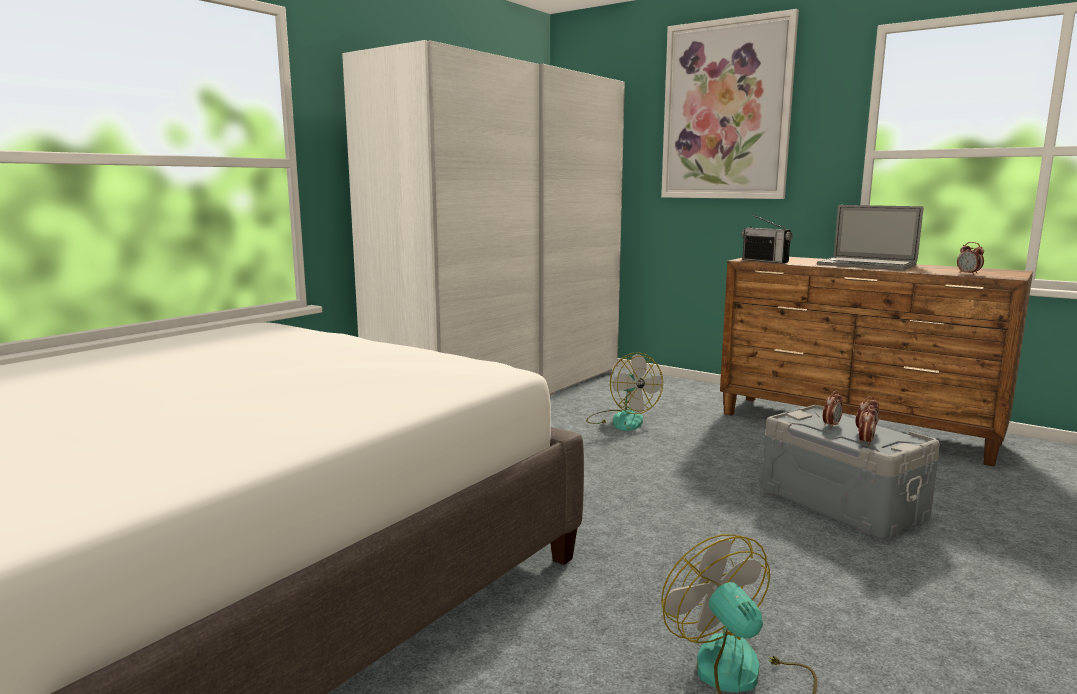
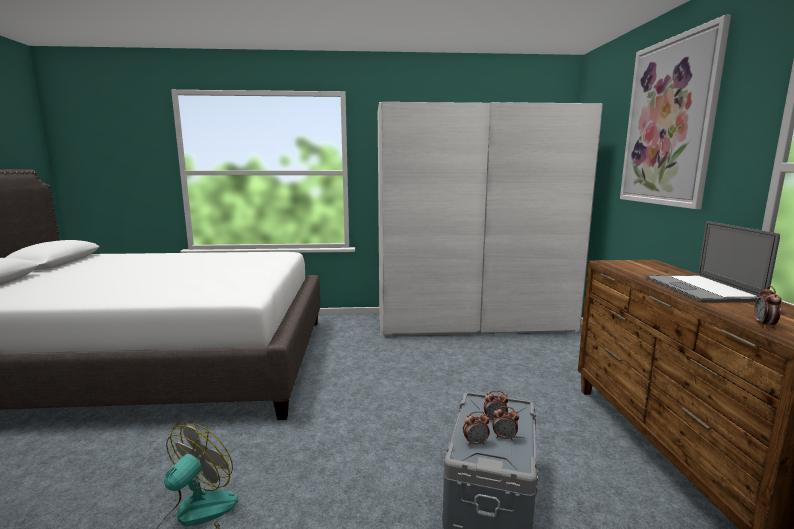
camera: 50 degrees right, 0 degrees up
(621, 420) = (497, 365): fan -> none
(765, 261) = (617, 266): radio -> none

